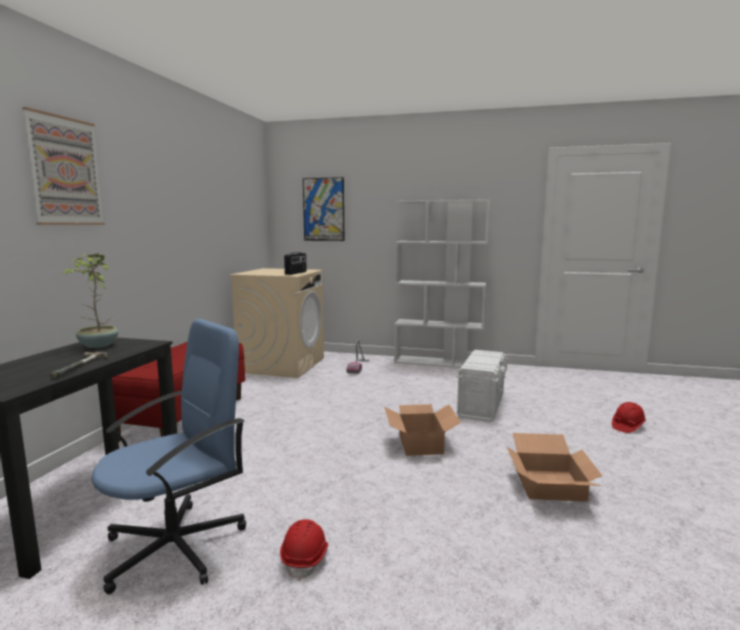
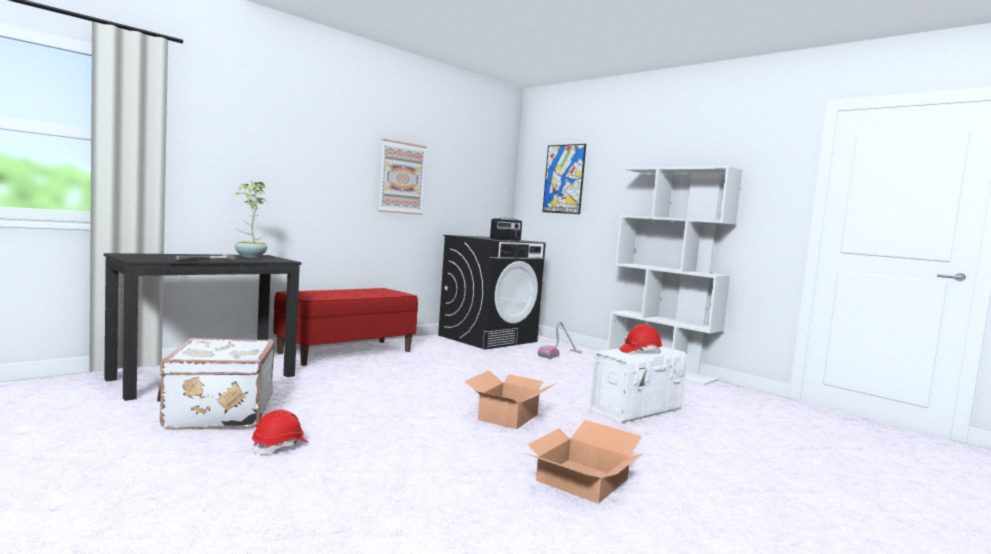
camera: 30 degrees right, 5 degrees down
(65, 171) = (271, 121): picture -> picture (401, 178)
(177, 546) = (218, 413): blue office chair -> white suitcase
(282, 365) = (488, 338): beige washing machine -> black washing machine
(627, 426) = (801, 474): red hard hat -> red hard hat (640, 352)

